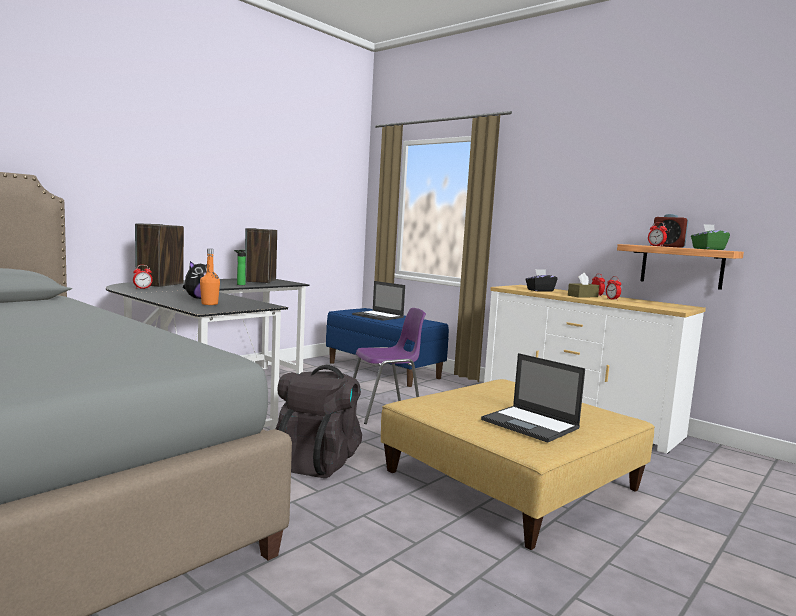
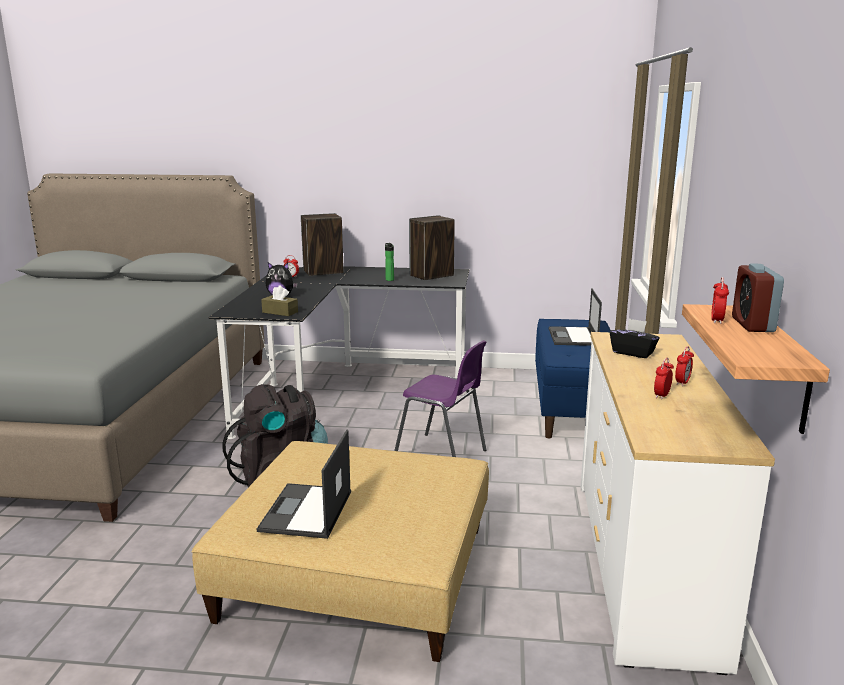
camera: 55 degrees right, 10 degrees up
(209, 304) = (261, 305): orange bottle -> none
(582, 296) = (642, 378): brown tissue box -> brown tissue box (280, 312)
(708, 249) = (759, 348): green tissue box -> none

